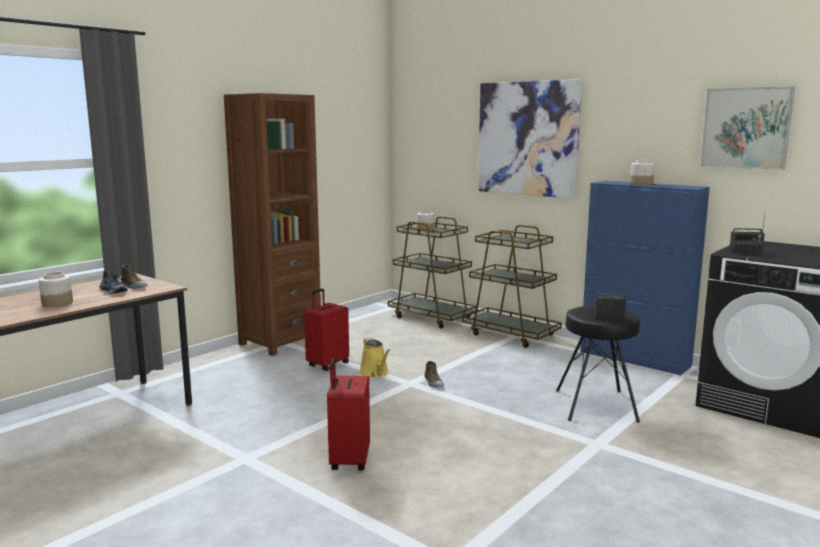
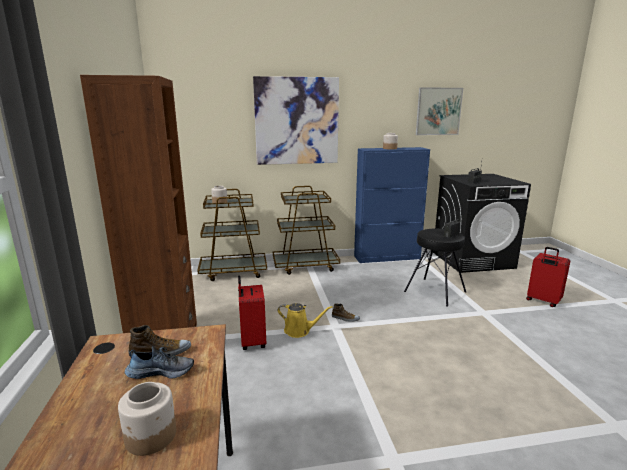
camera: 50 degrees left, 5 degrees up
(348, 461) = (441, 405): red suitcase -> red suitcase (543, 301)

